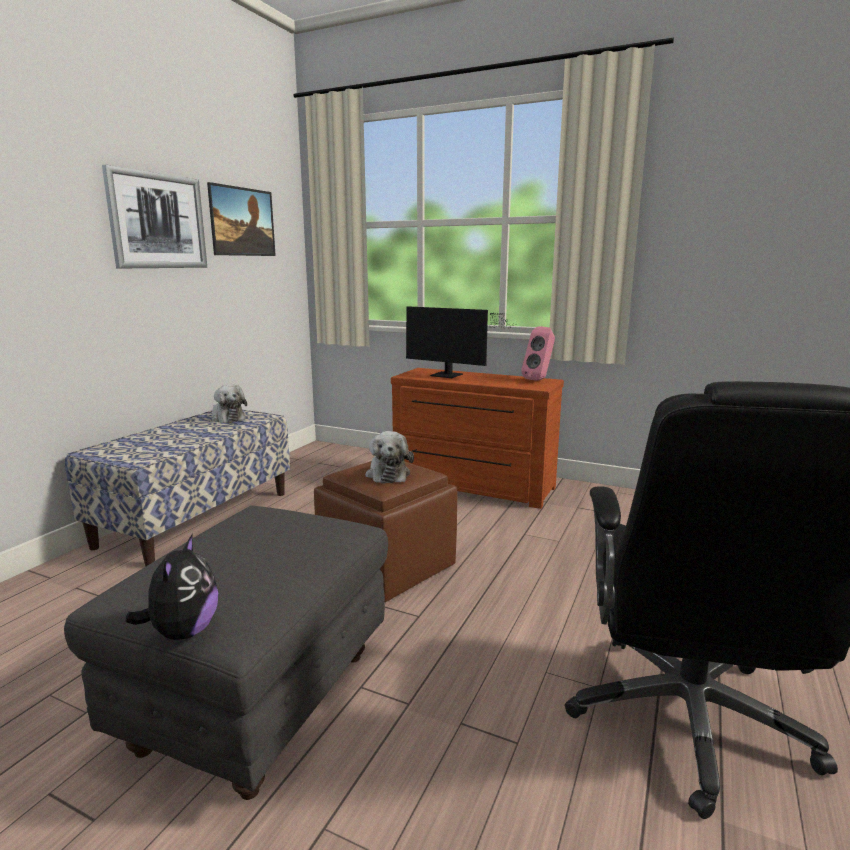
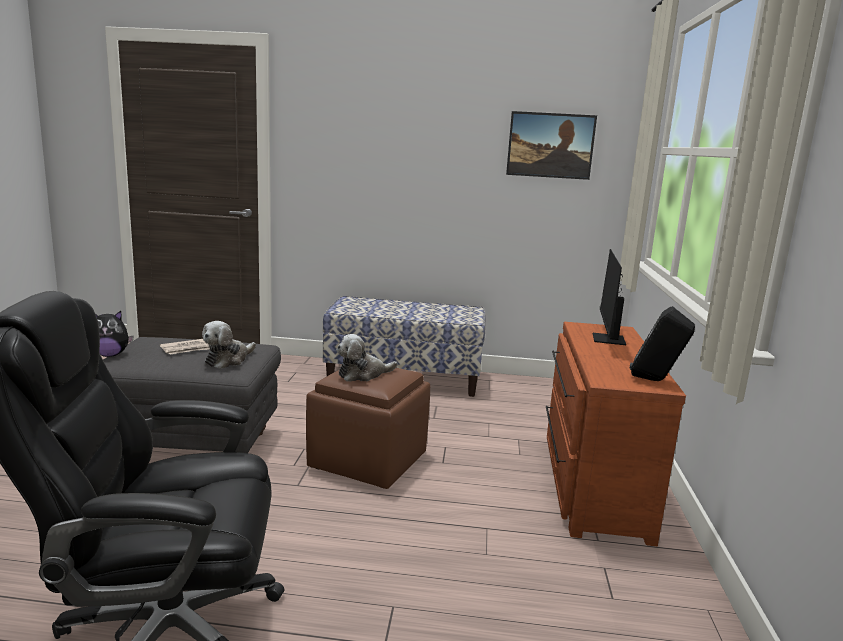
camera: 70 degrees right, 0 degrees up
(158, 221) = (451, 145): picture -> none
(227, 418) = (455, 312): plush toy -> plush toy (228, 360)
(238, 552) = (190, 349): none -> newspaper
(539, 380) = (656, 380): pink speaker -> black speaker

